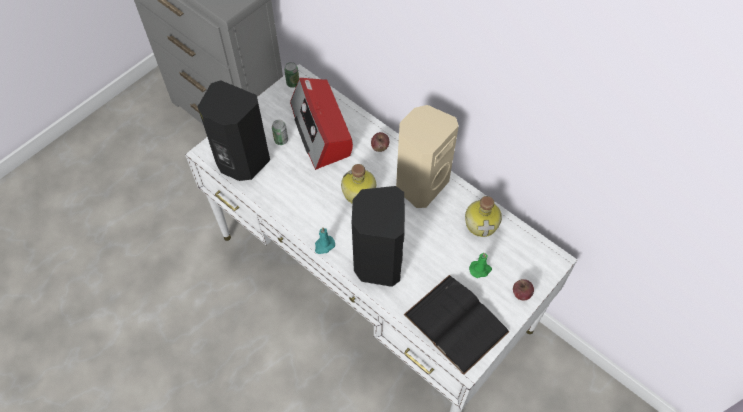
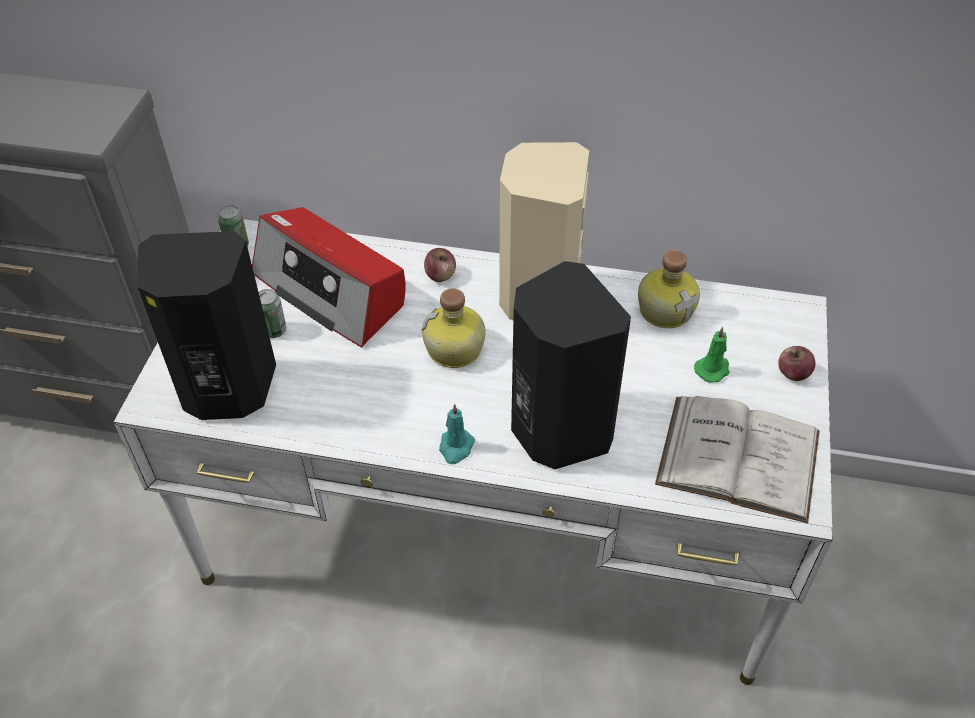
camera: 30 degrees left, 10 degrees down
(456, 323) = (738, 457): black book -> white book

